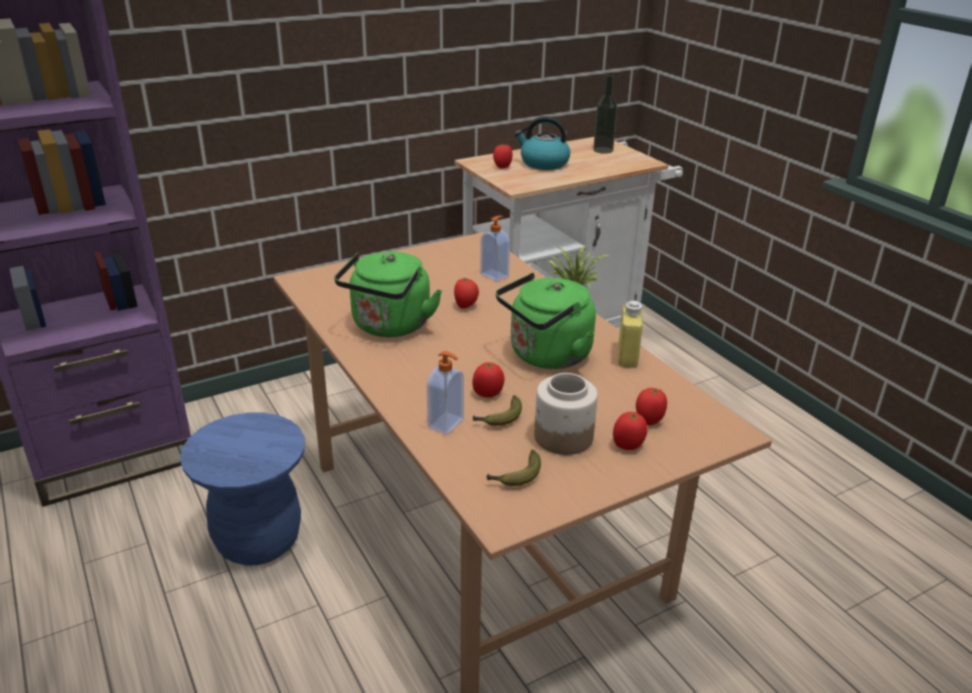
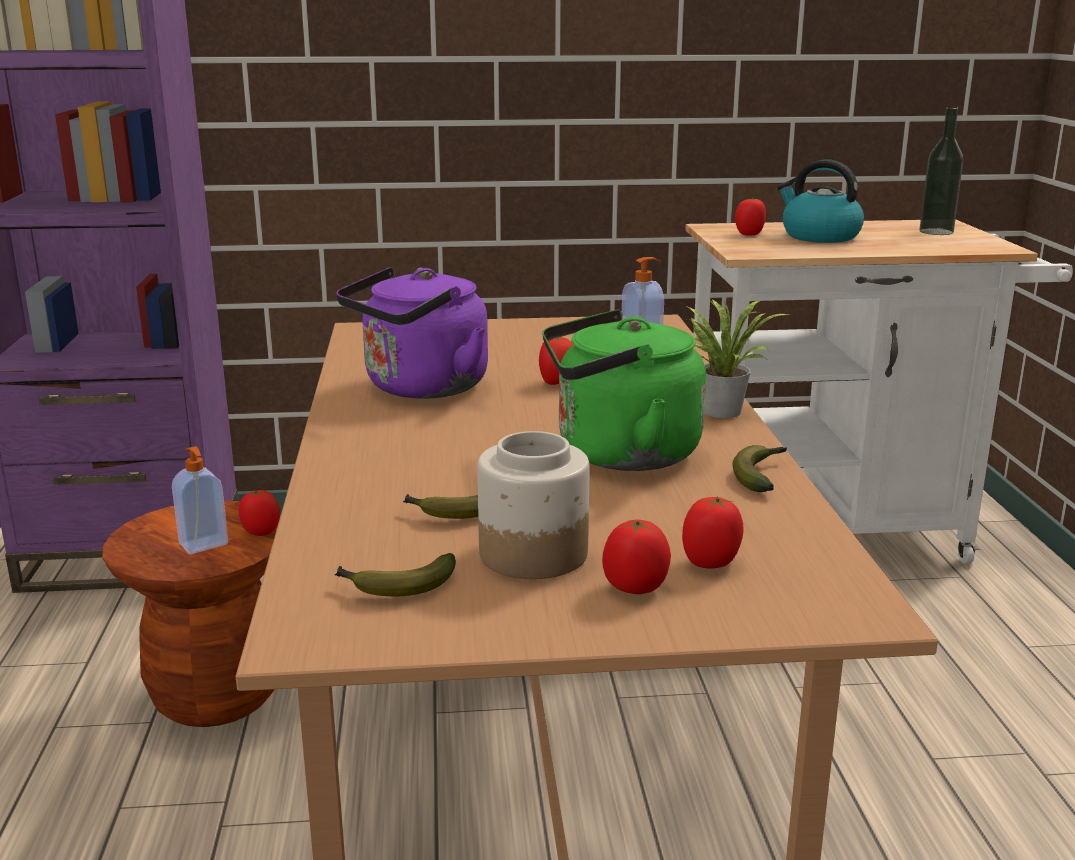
camera: 25 degrees right, 10 degrees down
(258, 540) = (216, 695): blue stool -> brown stool
(389, 327) = (421, 388): green kettle -> purple kettle
(447, 424) = (368, 503): soap dispenser -> soap dispenser (204, 545)
(488, 394) = (473, 481): tomato -> tomato (260, 532)
(627, 355) = (761, 476): yellow bottle -> banana

